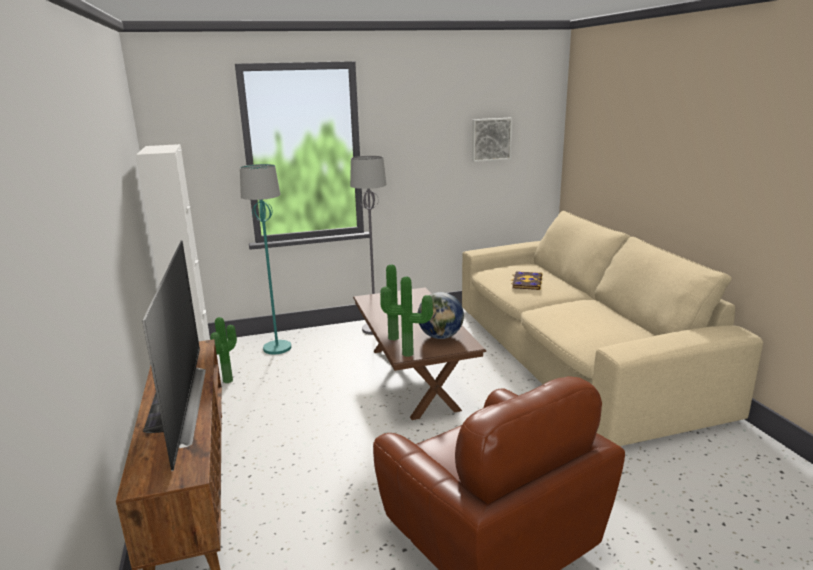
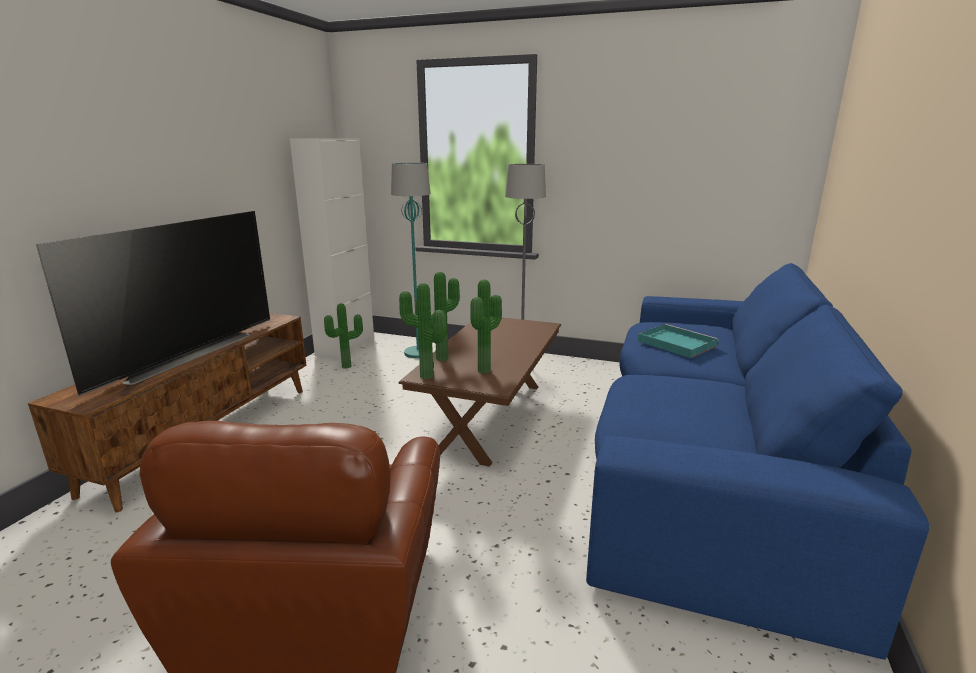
camera: 35 degrees right, 0 degrees up
(440, 336) = (486, 371): globe -> potted plant
(490, 139) = (705, 156): picture -> none
(526, 282) = (675, 343): book -> turquoise tray
(572, 356) = (707, 459): beige sofa -> blue sofa

